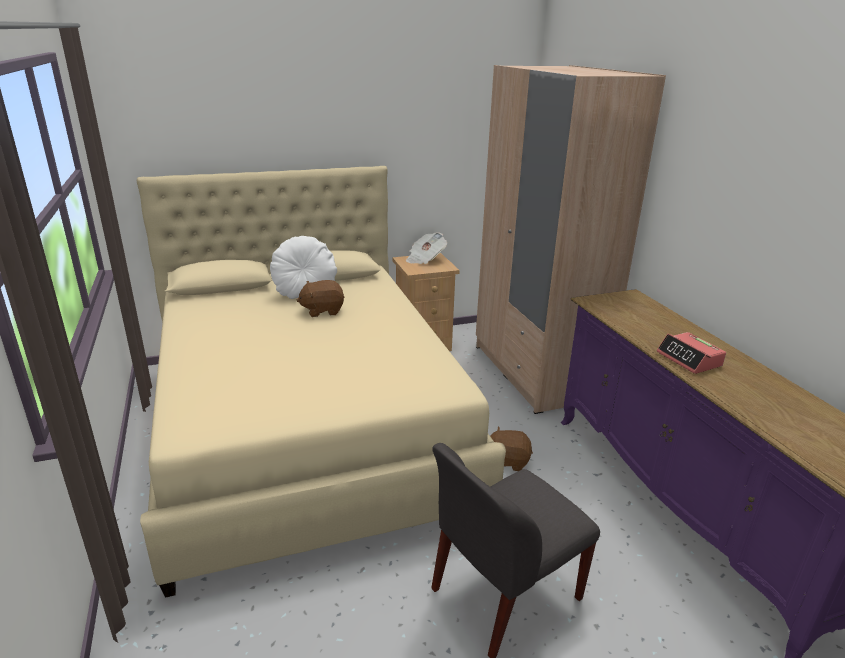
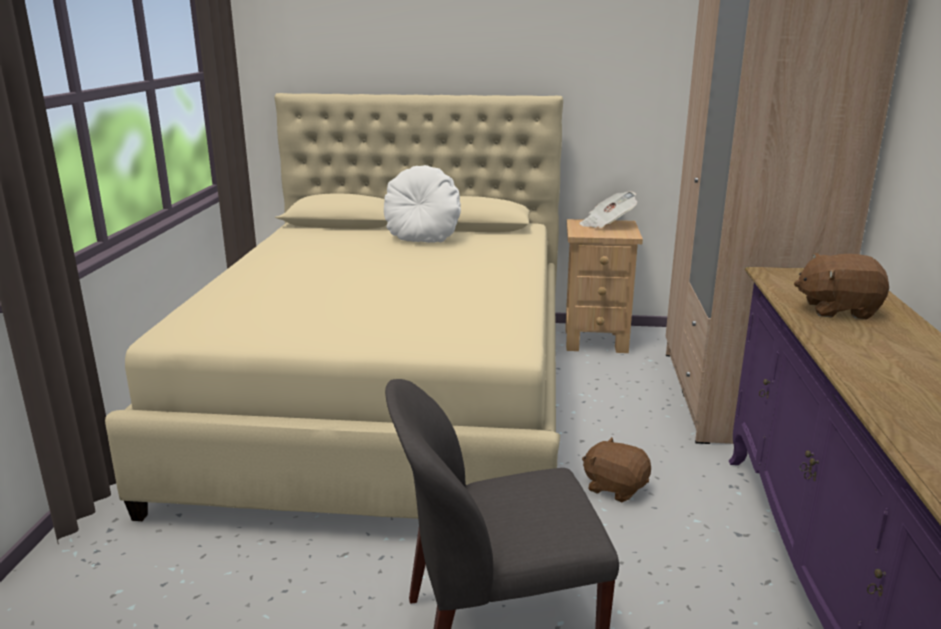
camera: 25 degrees right, 5 degrees down
(322, 310) = (427, 255): brown plush toy -> brown plush toy (837, 310)
(689, 359) = (859, 351): alarm clock -> none

